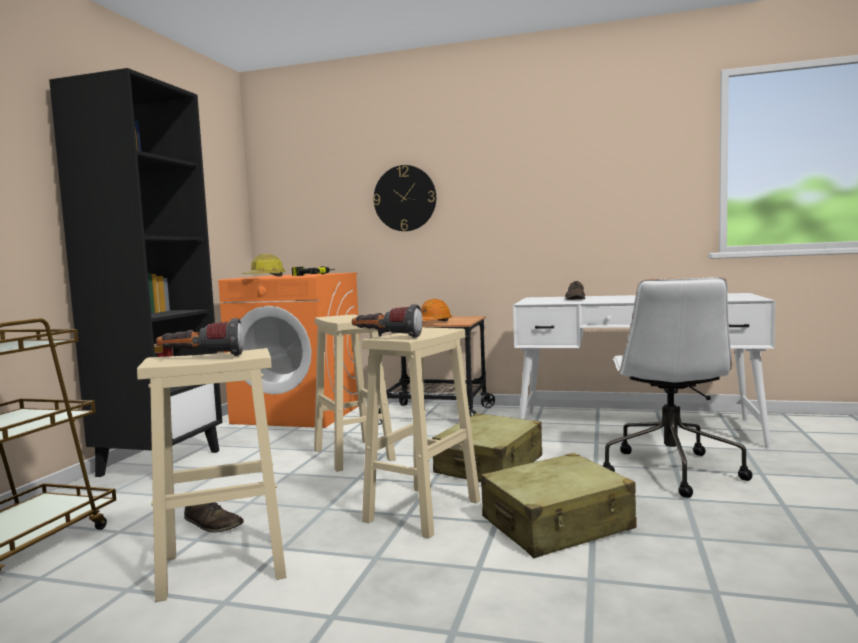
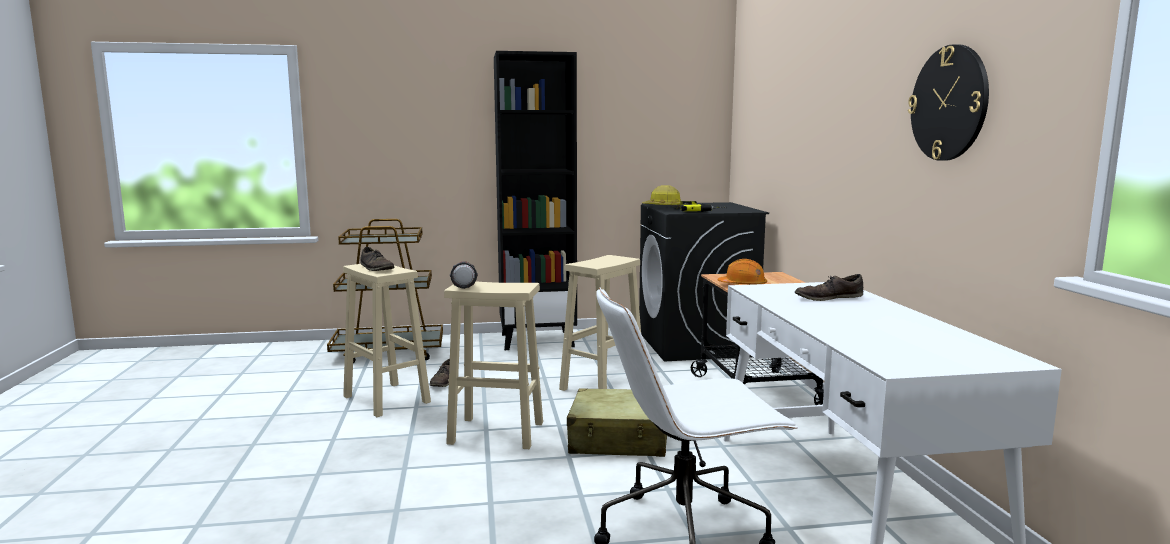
camera: 65 degrees right, 5 degrees up
(202, 358) = (376, 268): flashlight -> brown shoe
(300, 413) = (696, 344): orange washing machine -> black washing machine
(405, 198) = (805, 132): wall clock -> wall clock (949, 103)
(557, 524) = (494, 486): beige suitcase -> none

